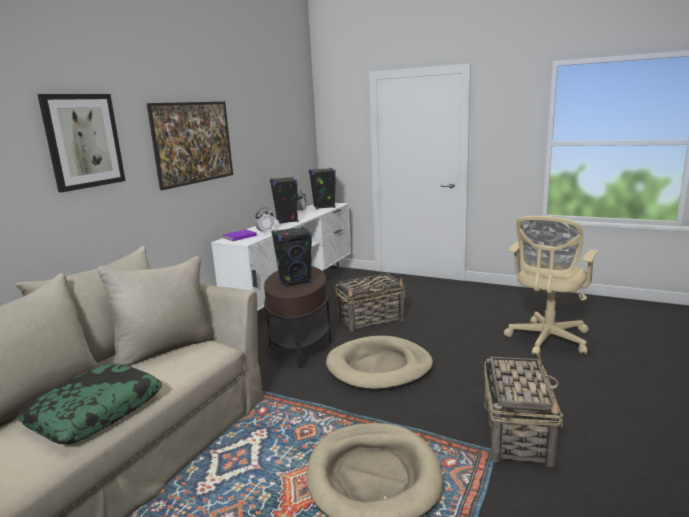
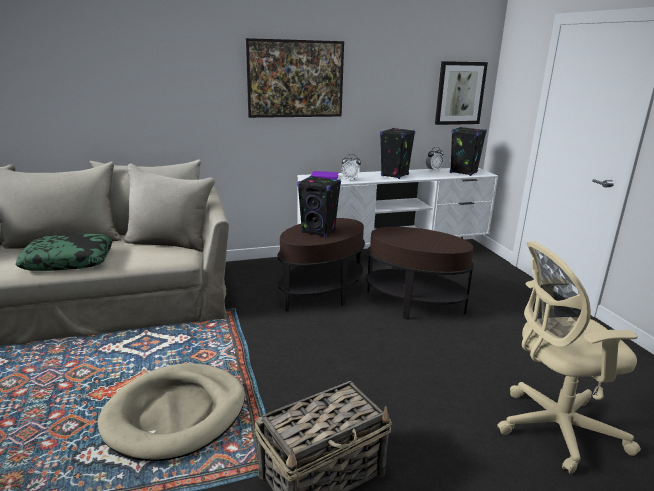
camera: 45 degrees right, 5 degrees up
(83, 141) = (176, 66): picture -> picture (460, 93)
(371, 319) = (414, 304): basket -> brown side table
(379, 367) = (336, 346): beige dog bed -> none

